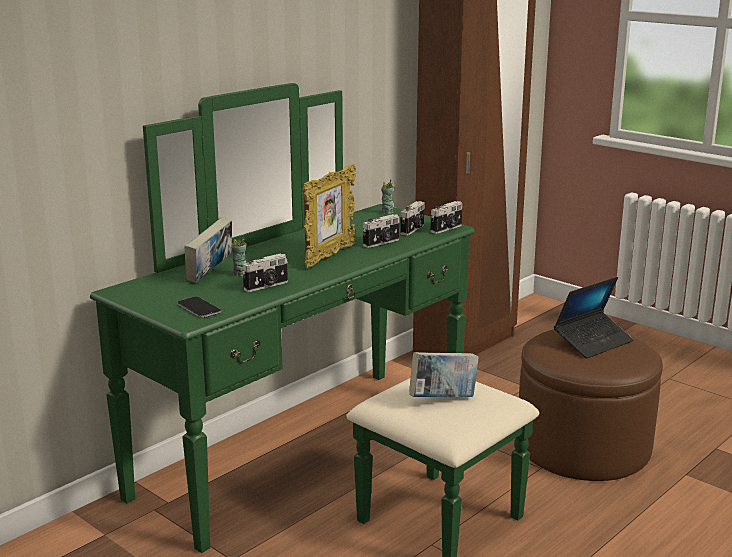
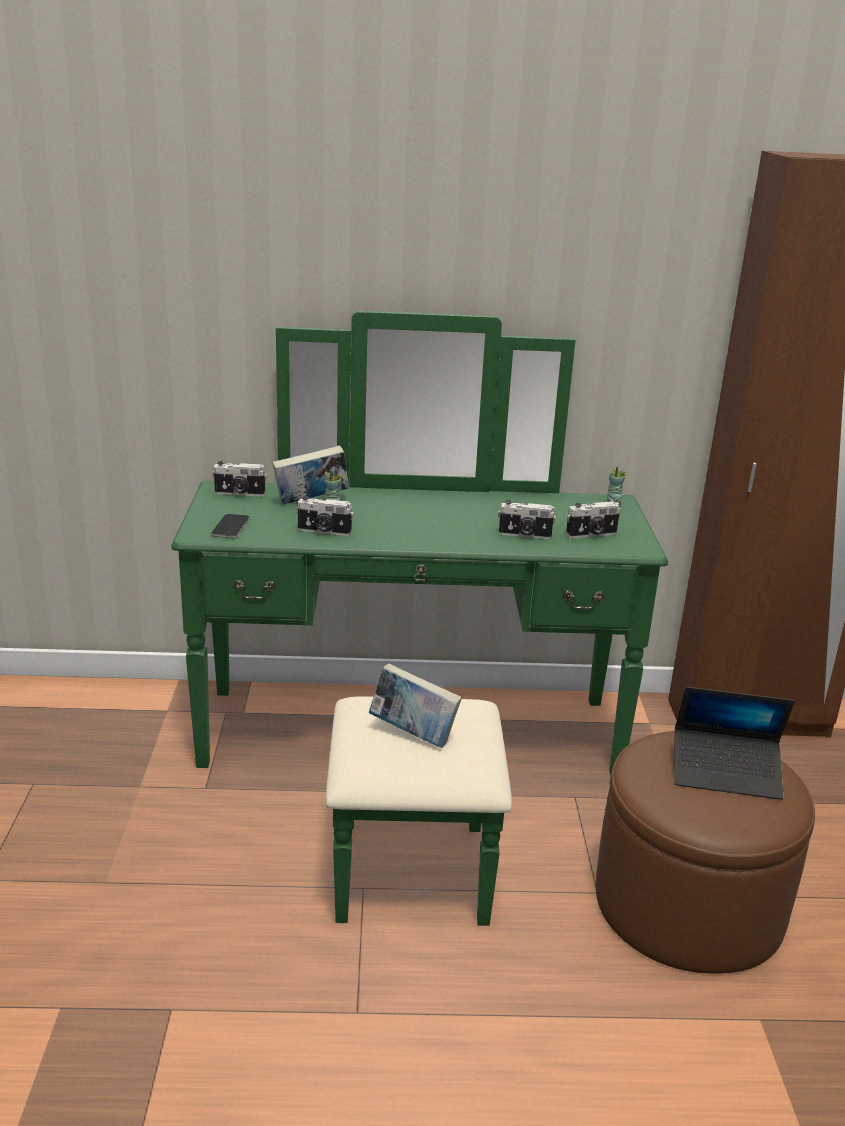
camera: 45 degrees right, 5 degrees up
(329, 256) = (444, 527): picture frame -> none
(447, 229) = (630, 548): camera -> camera (239, 494)

